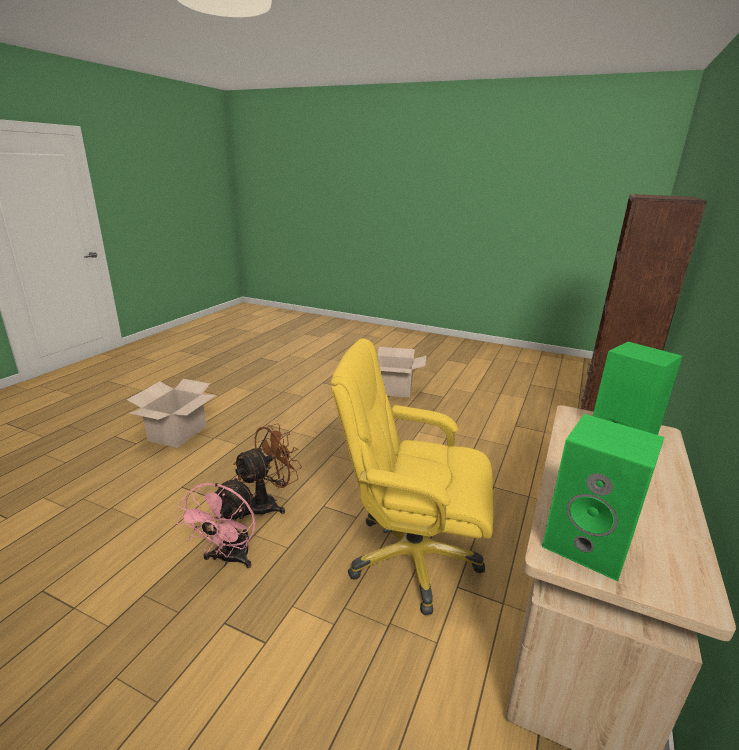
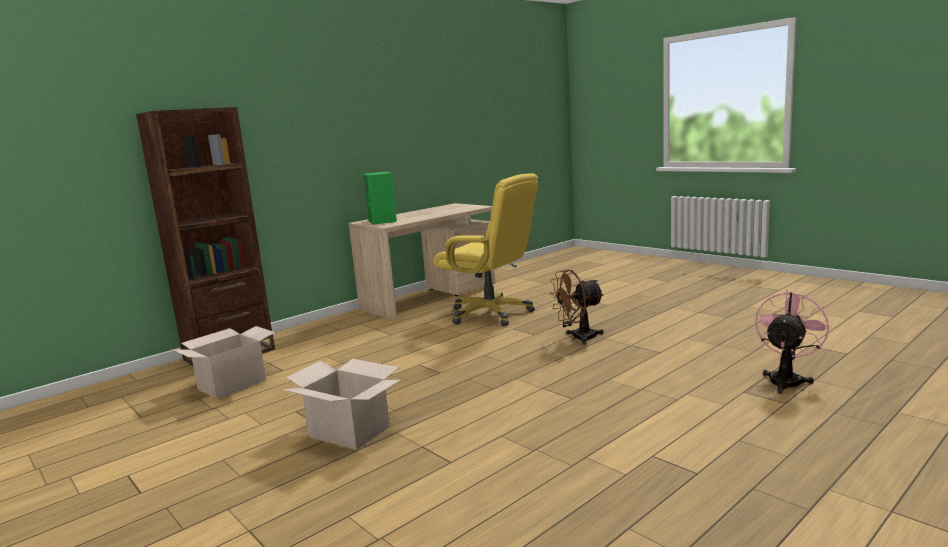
camera: 155 degrees left, 10 degrees down
(177, 433) = (694, 398): cardboard box -> cardboard box (232, 385)
(229, 559) = (608, 319): pink fan -> pink fan (787, 380)
(589, 544) = (466, 207): green speaker -> none

